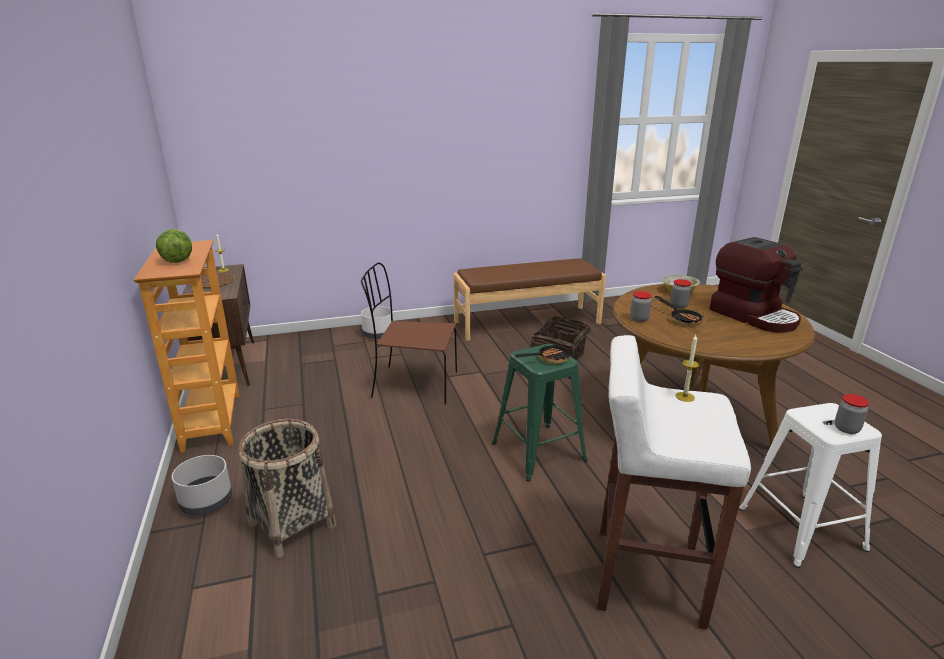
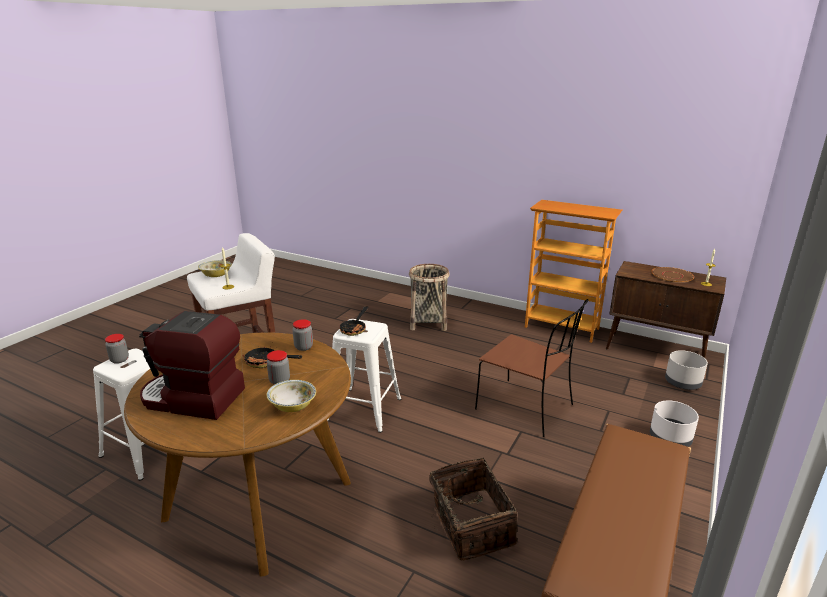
camera: 135 degrees right, 0 degrees up
(177, 260) = (568, 207): lettuce -> none
(206, 502) = (476, 311): grey planter -> grey planter (682, 382)
(413, 384) = (526, 408): brown chair -> brown chair turned 75 degrees clockwise
(537, 451) = (365, 409): green stool -> white stool
(695, 430) = (216, 275): none -> bowl

